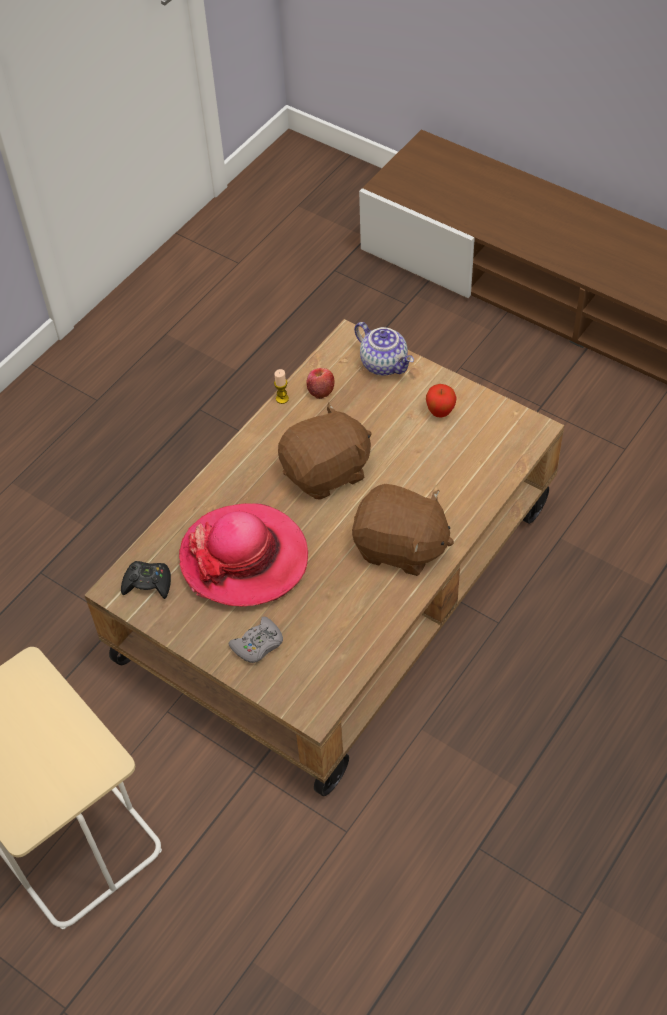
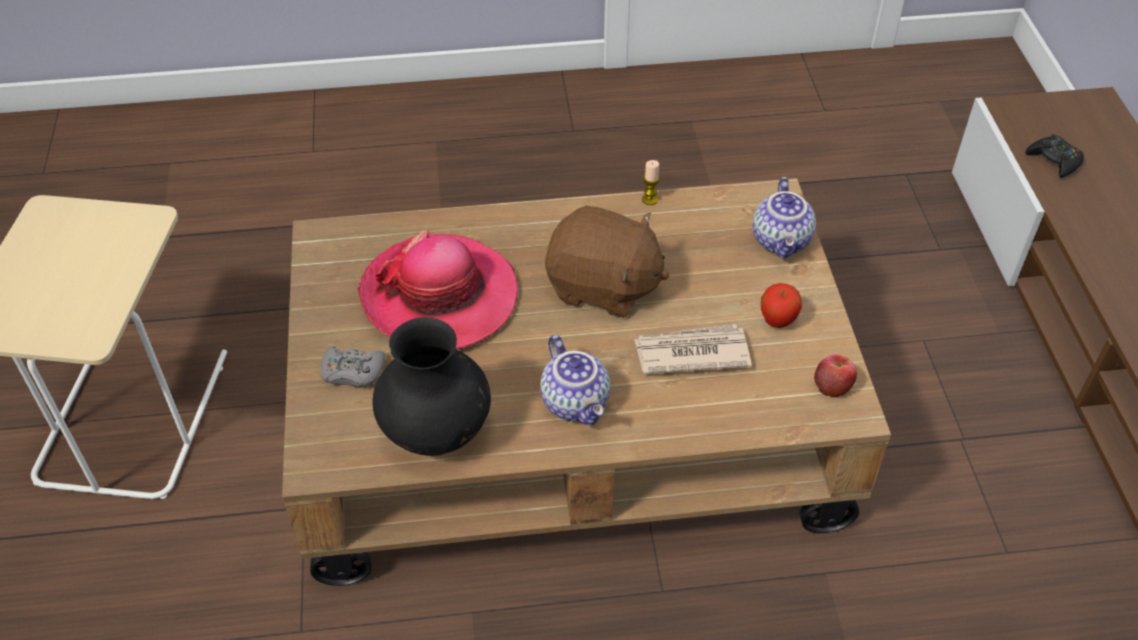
camera: 45 degrees right, 5 degrees down
(148, 583) = (345, 251): black game controller -> black game controller (1054, 161)
(320, 390) = (692, 218): apple -> apple (833, 386)
(351, 630) = (436, 431): none -> black vase
(400, 547) = (577, 402): brown plush toy -> teapot
(420, 468) = (690, 352): none -> newspaper

